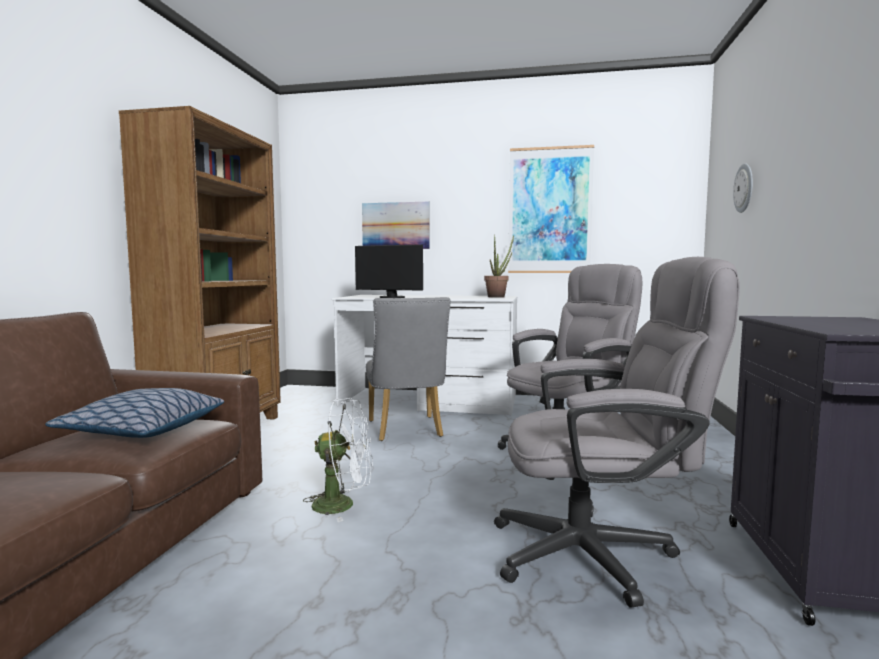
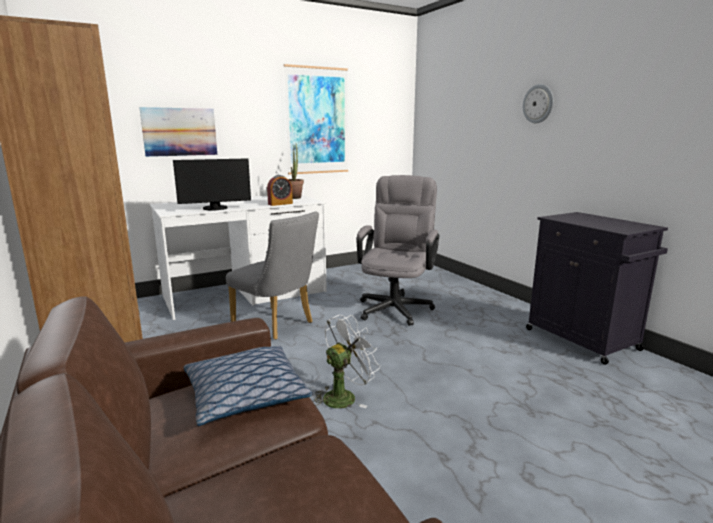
camera: 40 degrees left, 10 degrees up
(460, 298) = (280, 204): none -> alarm clock
(600, 554) = (508, 366): grey office chair -> none
(744, 188) = (462, 118): wall clock -> wall clock (538, 104)

